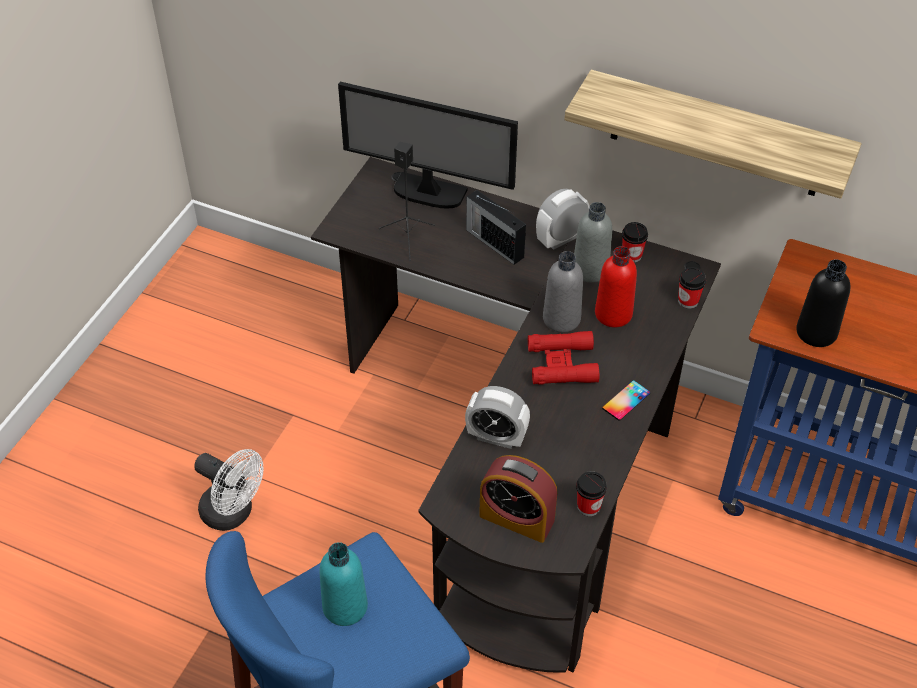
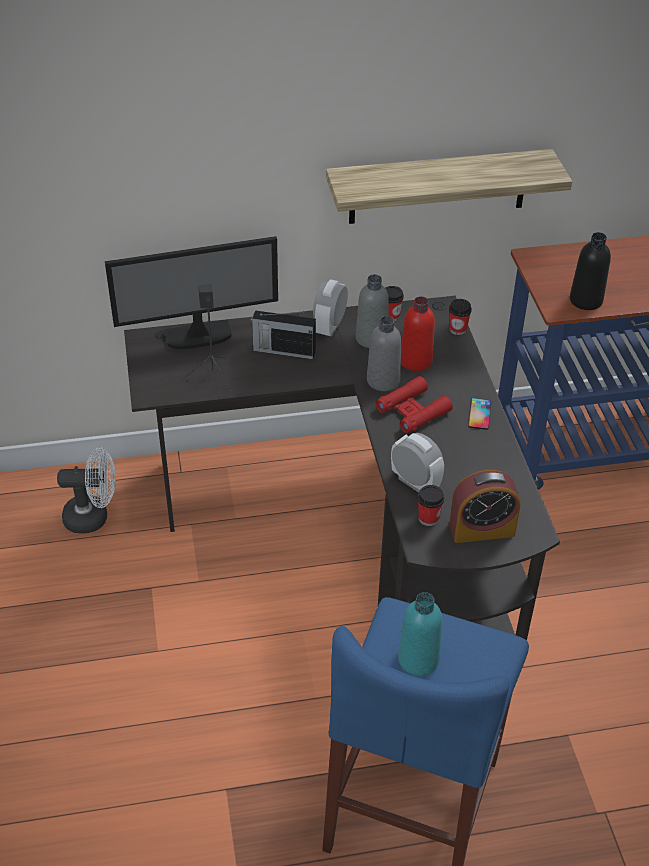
camera: 35 degrees left, 5 degrees down
(233, 513) = (167, 688): white fan -> white fan (93, 517)
(496, 437) = (415, 483): alarm clock -> alarm clock turned 120 degrees counterclockwise
(588, 506) = (522, 496): cup -> cup (428, 518)

